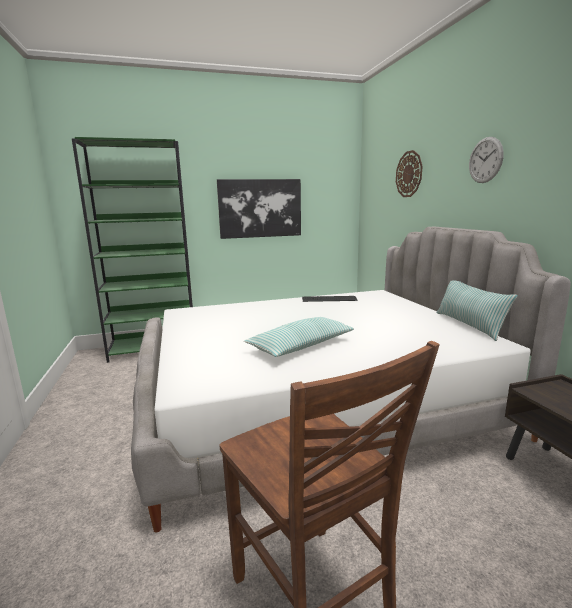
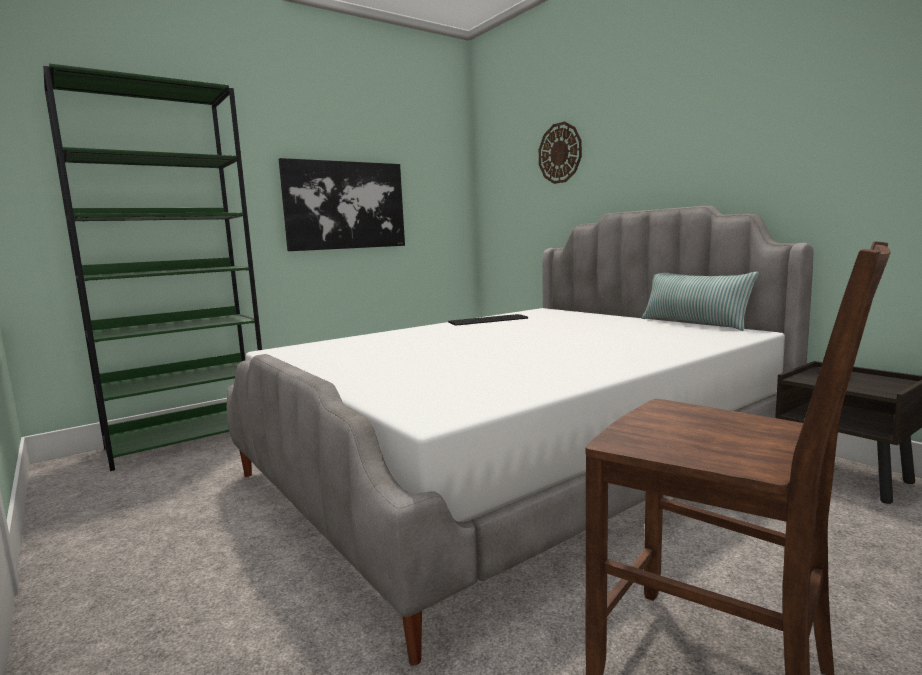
camera: 20 degrees left, 5 degrees down
(301, 346) = (528, 360): pillow -> none
(485, 160) = (676, 125): wall clock -> none

